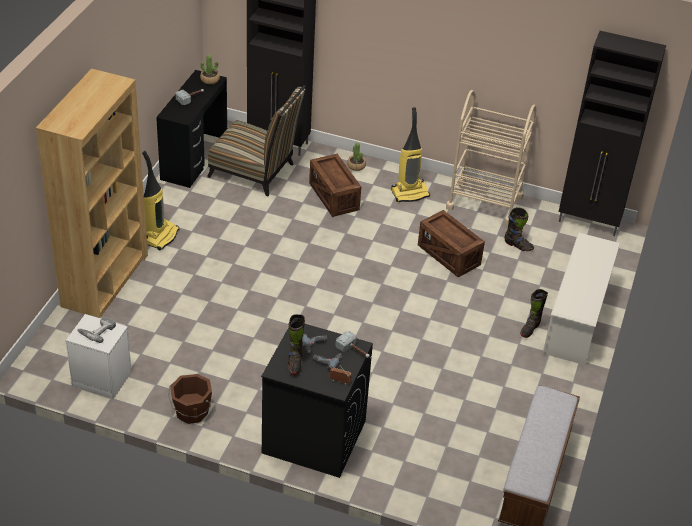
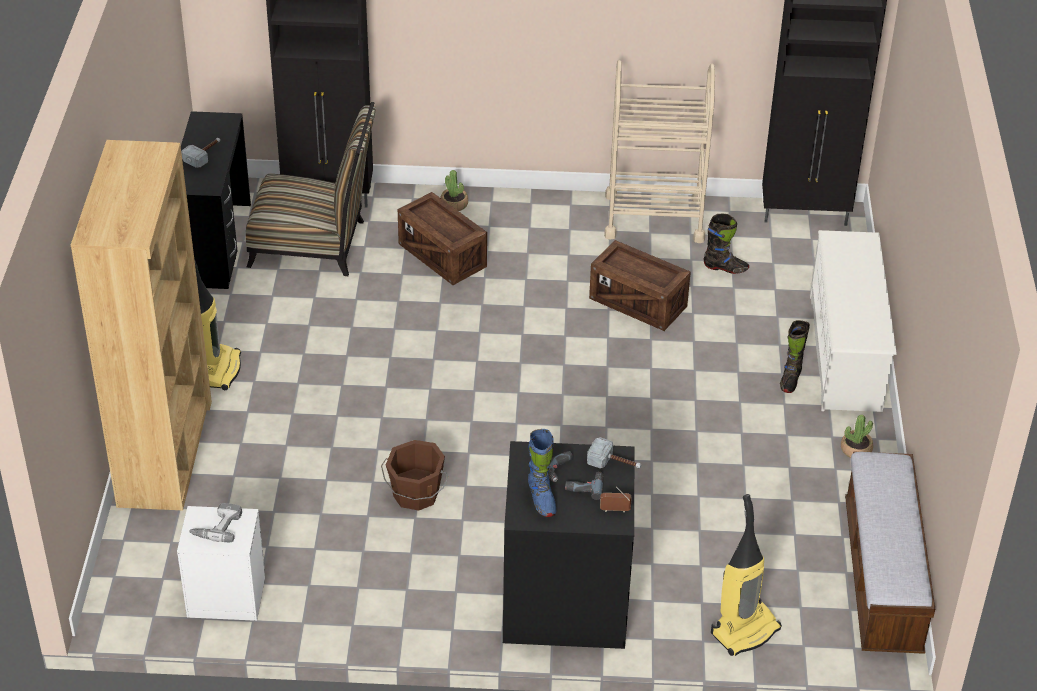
camera: 15 degrees left, 0 degrees up
(191, 412) = (378, 610): brown bucket -> brown bucket (415, 494)
(210, 79) = (219, 122): potted plant -> potted plant (856, 449)
(294, 362) = (541, 499): black boot -> blue boot
(410, 193) = (546, 227): vacuum cleaner -> vacuum cleaner (745, 630)

